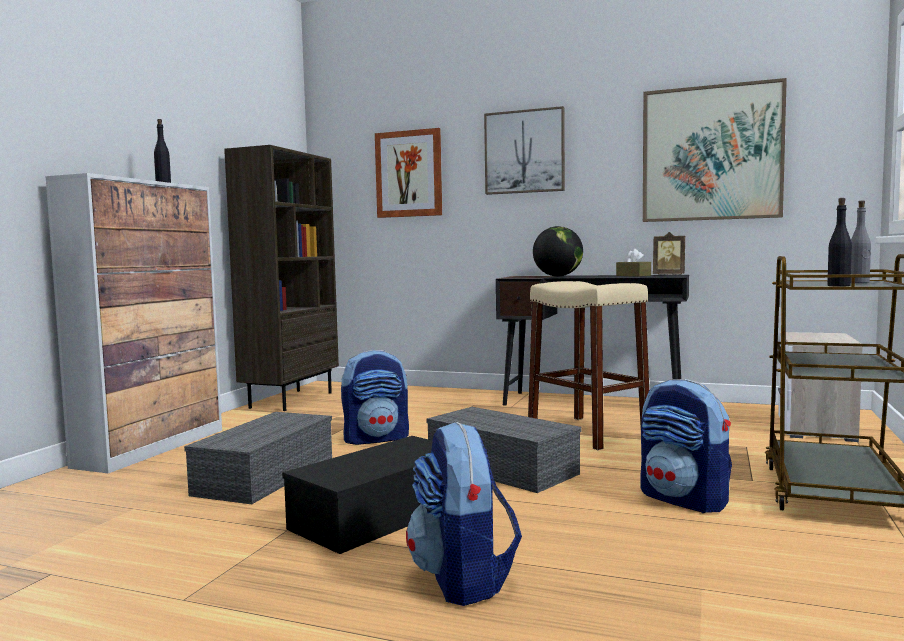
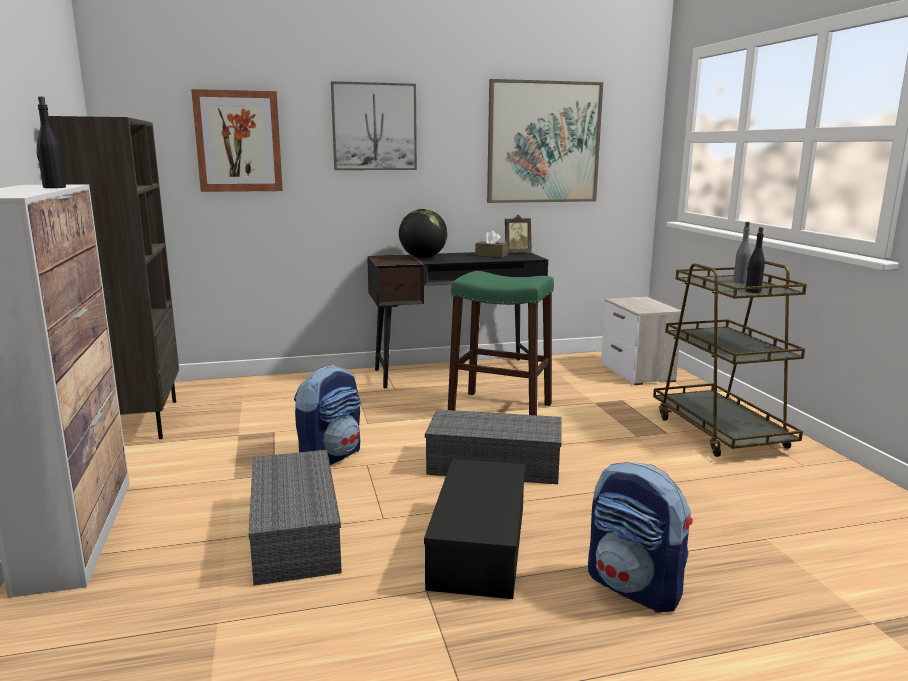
camera: 35 degrees left, 10 degrees up
(587, 433) = (500, 408): beige stool -> green stool
(684, 500) = (656, 463): backpack -> none

